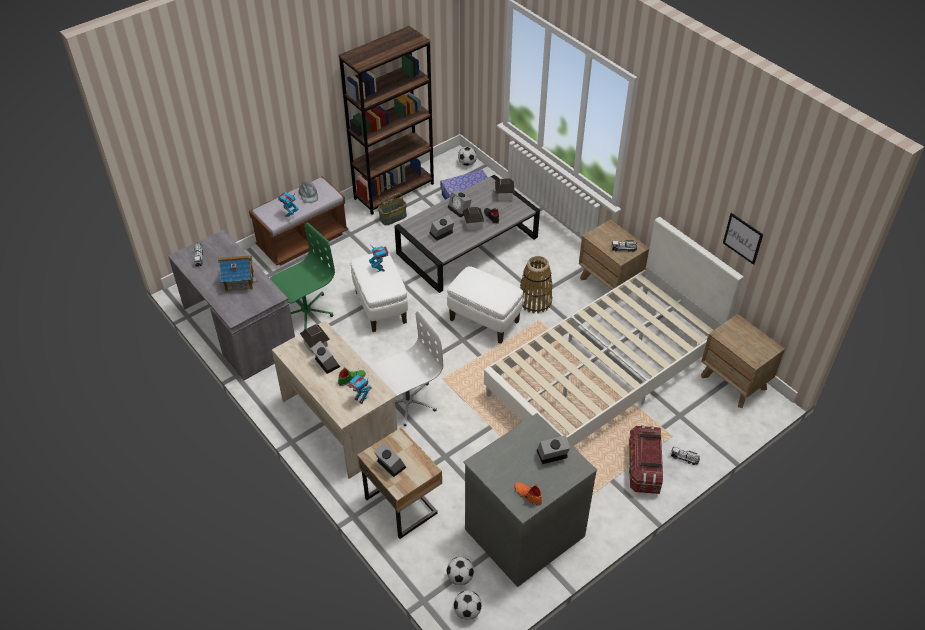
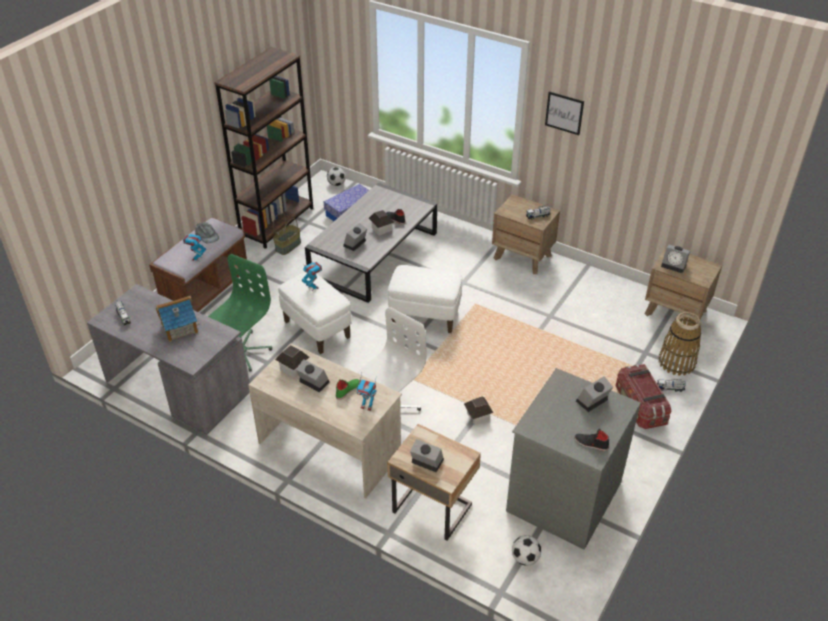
camera: 20 degrees left, 5 degrees down
(460, 209) = (362, 219): alarm clock -> alarm clock (674, 265)
(467, 611) = (549, 588): football -> none
(504, 195) = (397, 198): toy house -> toy house (478, 417)
(527, 495) = (591, 444): orange shoe -> black shoe
(535, 301) = (463, 288): basket -> basket (676, 362)
(605, 373) = (560, 334): white bed -> none
(743, 238) = (664, 170): picture -> picture (564, 113)

